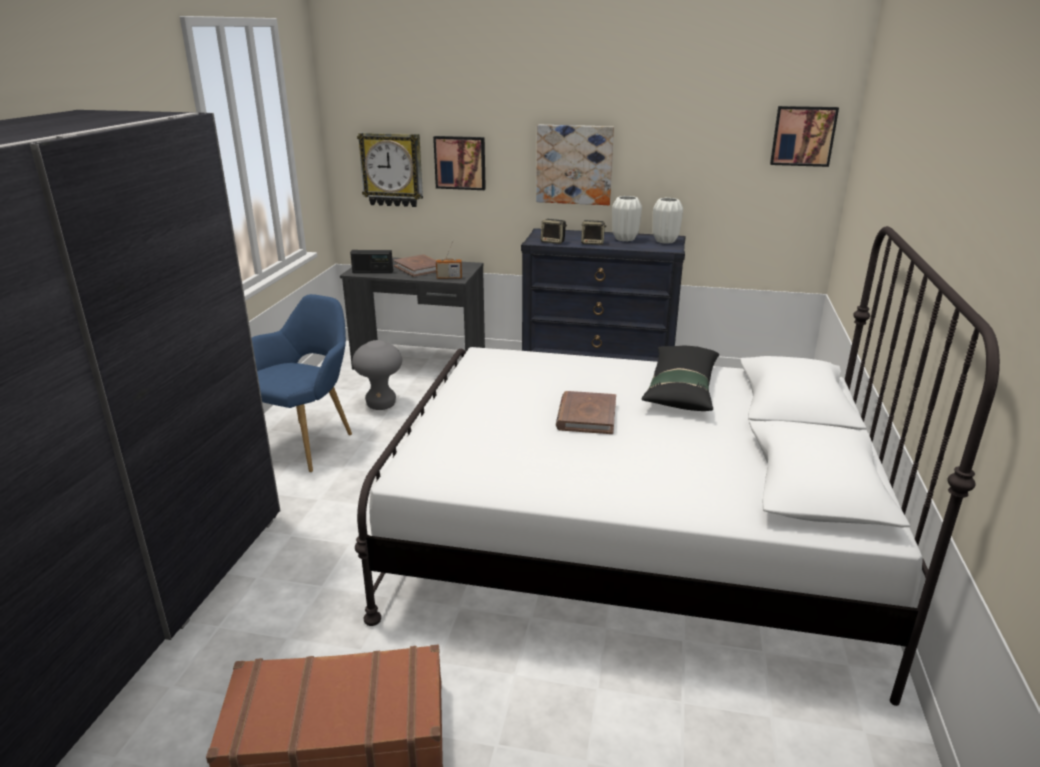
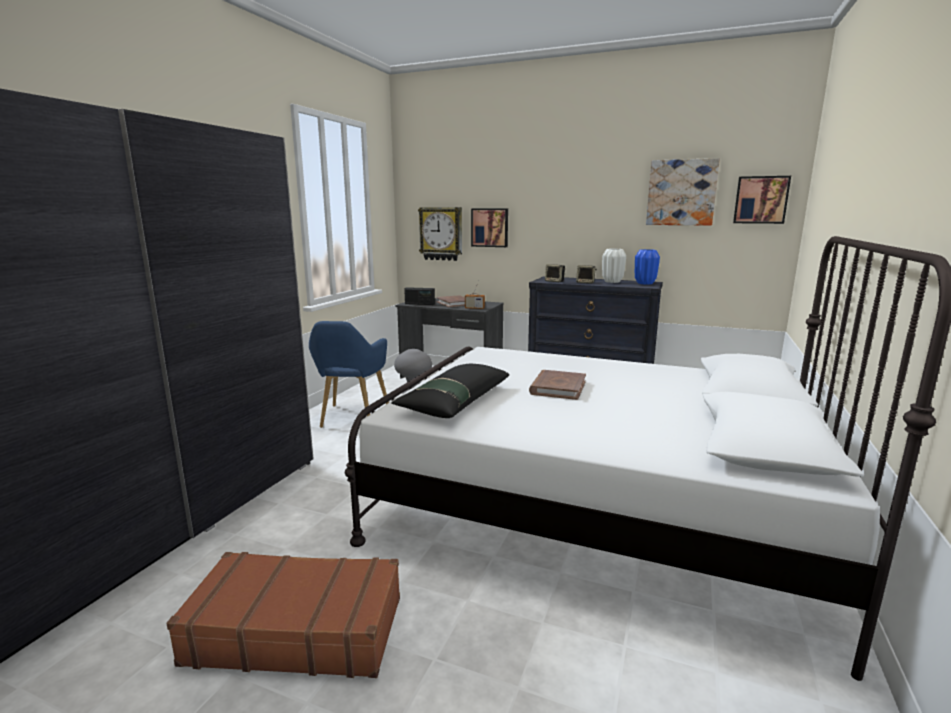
camera: 10 degrees right, 10 degrees down
(307, 442) = (352, 419): blue armchair -> blue armchair turned 150 degrees clockwise
(574, 164) = (574, 227): picture -> picture (681, 192)
(665, 241) = (645, 283): white vase -> blue vase
(681, 388) = (645, 376): black pillow -> black pillow (454, 401)

